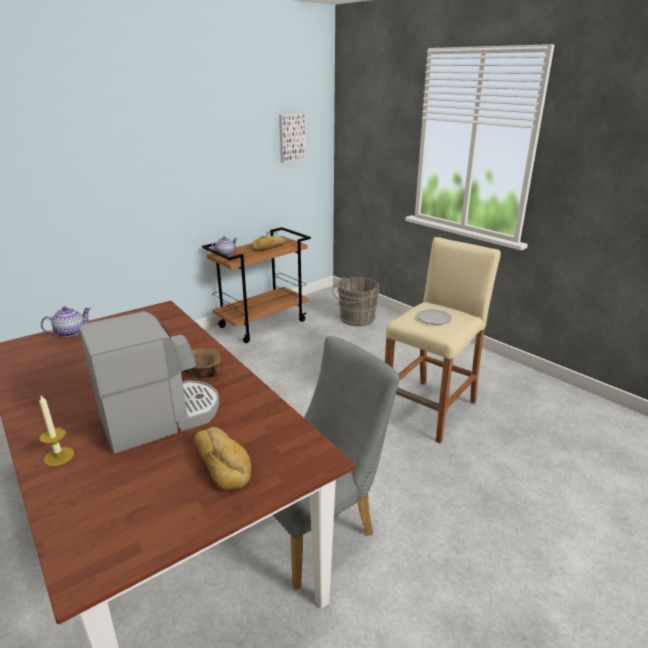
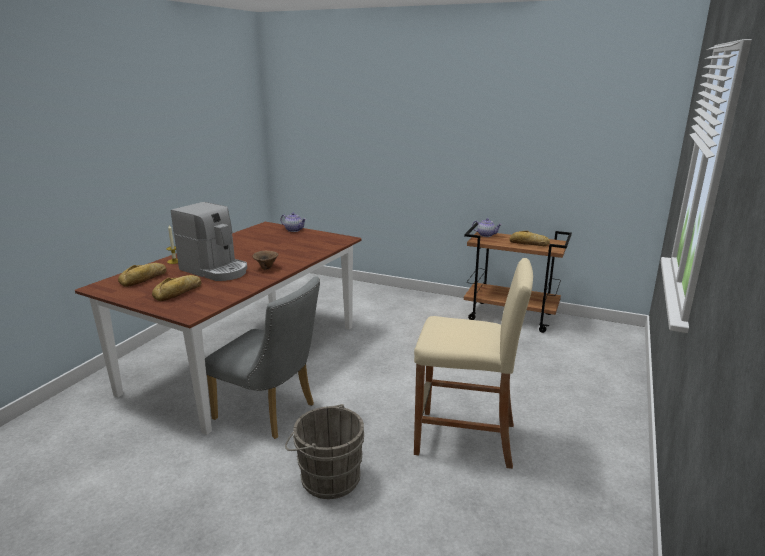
camera: 65 degrees right, 5 degrees down
(113, 500) = (145, 279): none -> bread
(291, 137) = (608, 142): picture -> none
(355, 319) = (588, 357): grey bucket -> grey bucket (327, 477)
(434, 318) = (454, 329): plate -> none

